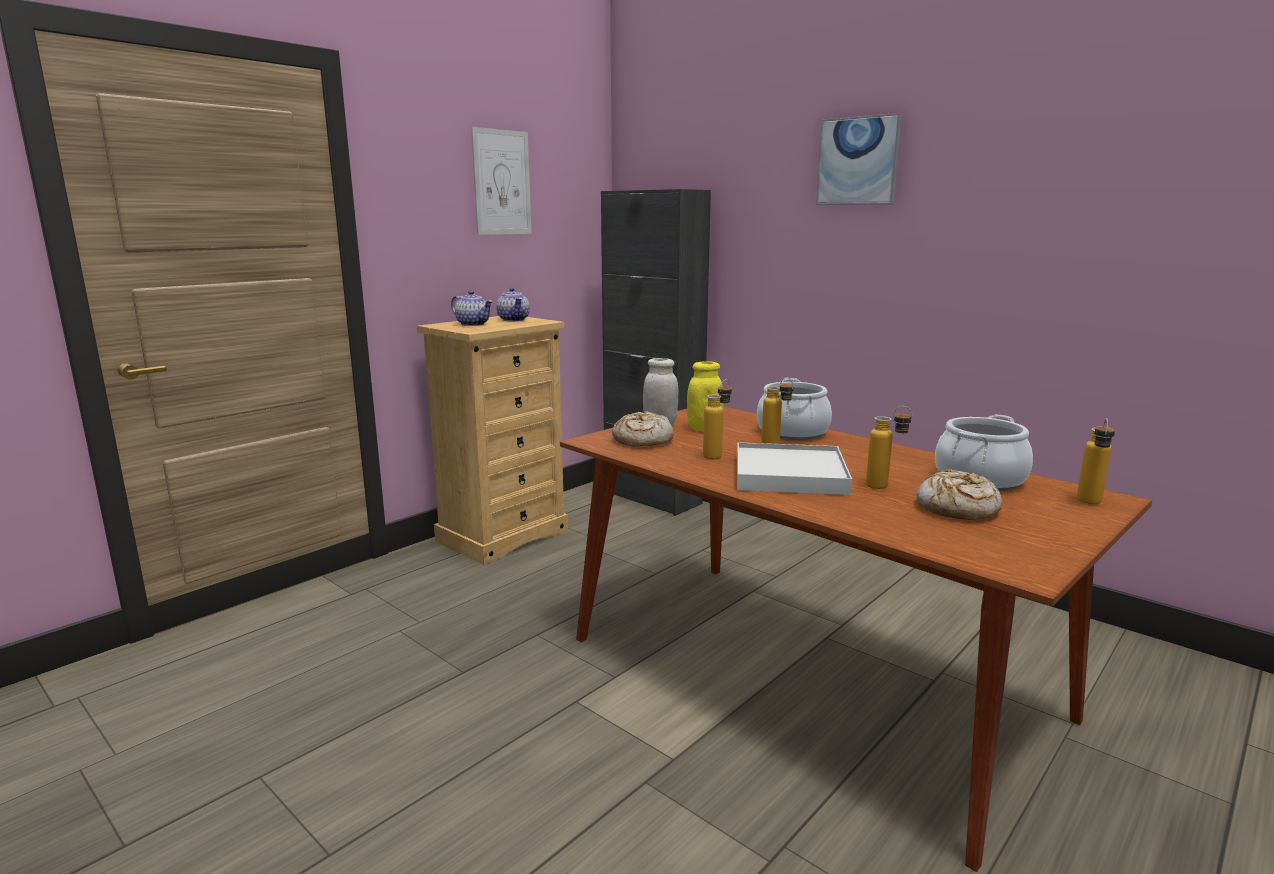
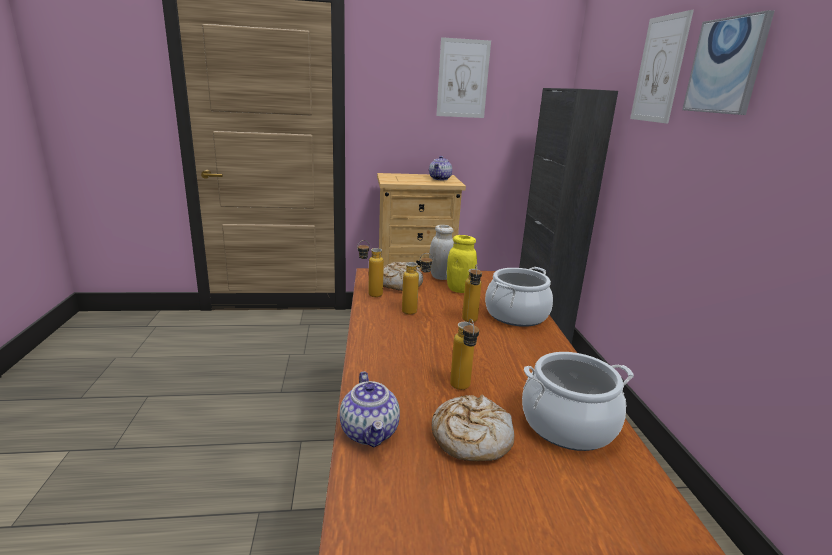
camera: 40 degrees right, 5 degrees up
(473, 324) = (407, 177): teapot -> teapot (370, 432)
(767, 166) = (659, 69): none -> picture
(789, 475) = (422, 346): white tray -> none
(1089, 504) = (620, 511): bottle -> bottle (369, 295)

